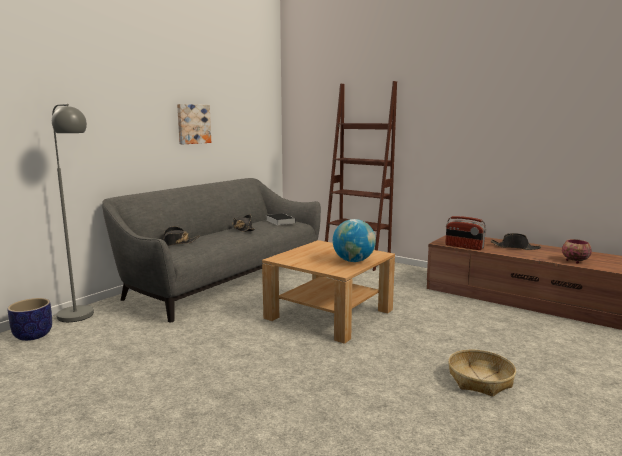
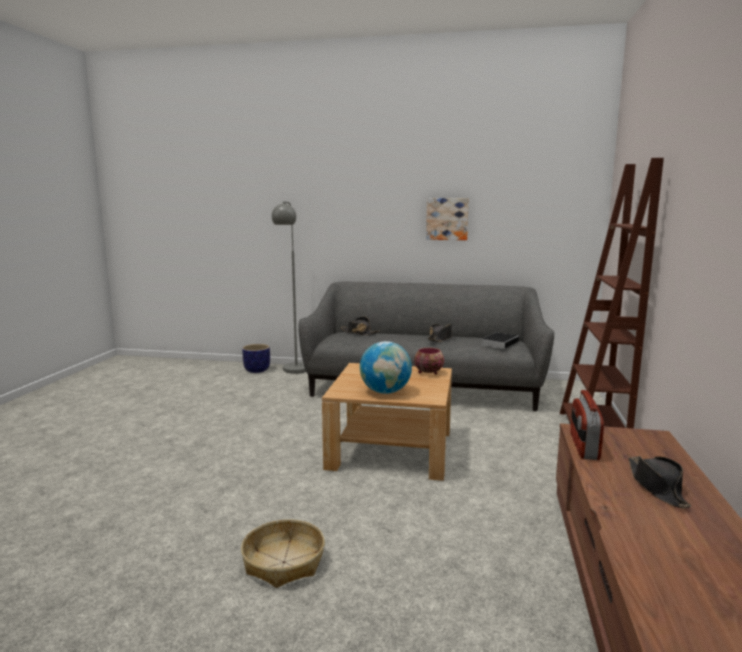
camera: 65 degrees right, 0 degrees up
(574, 261) = (650, 549): bowl -> bowl (428, 372)

